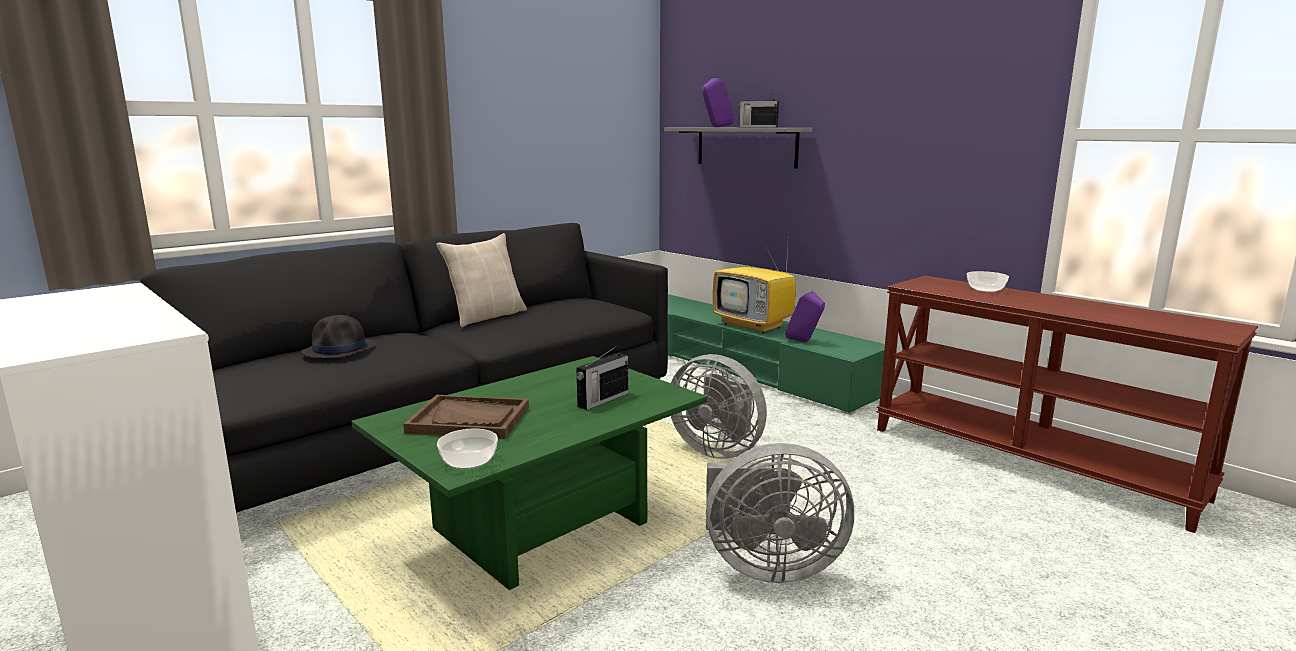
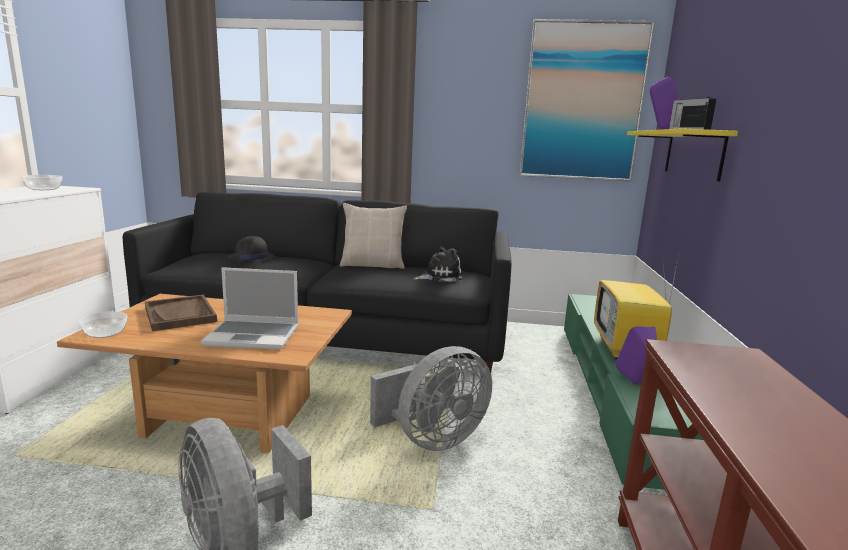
camera: 50 degrees right, 0 degrees up
(542, 530) = (227, 418): green coffee table -> brown coffee table
(580, 307) = (439, 277): none -> plush toy
(602, 400) = (254, 336): radio -> laptop
(604, 98) = (582, 102): none -> picture
(718, 449) = (432, 439): grey fan -> grey fan turned 120 degrees counterclockwise
(746, 146) = (693, 154): grey shelf -> yellow shelf
(985, 290) = (776, 396): bowl -> bowl (43, 189)

